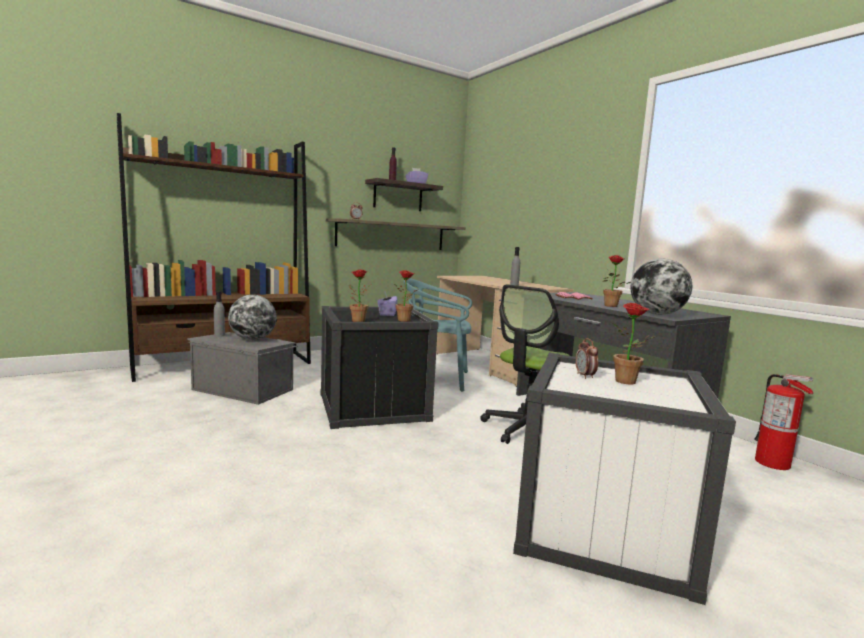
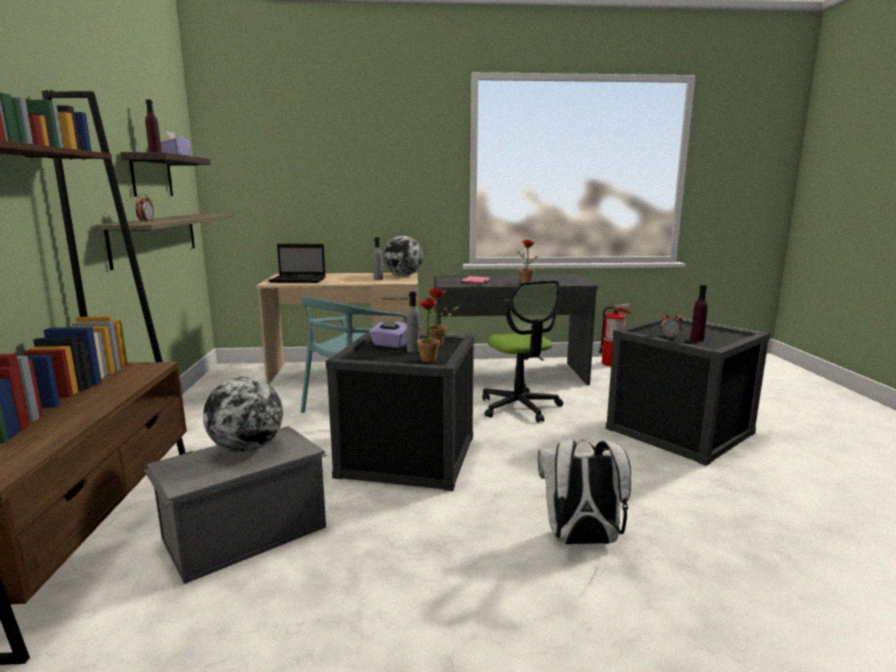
camera: 60 degrees left, 5 degrees up
(219, 335) = (178, 471): grey bottle -> grey bottle (413, 350)
(280, 486) = (581, 540): none -> white backpack
(470, 278) = (299, 280): none -> laptop
(600, 387) = (697, 340): none -> purple bottle
(604, 529) = (680, 431): white storage box -> black storage box
(629, 382) = (684, 332): potted plant -> none
(656, 314) = (570, 283): globe -> globe (403, 276)

